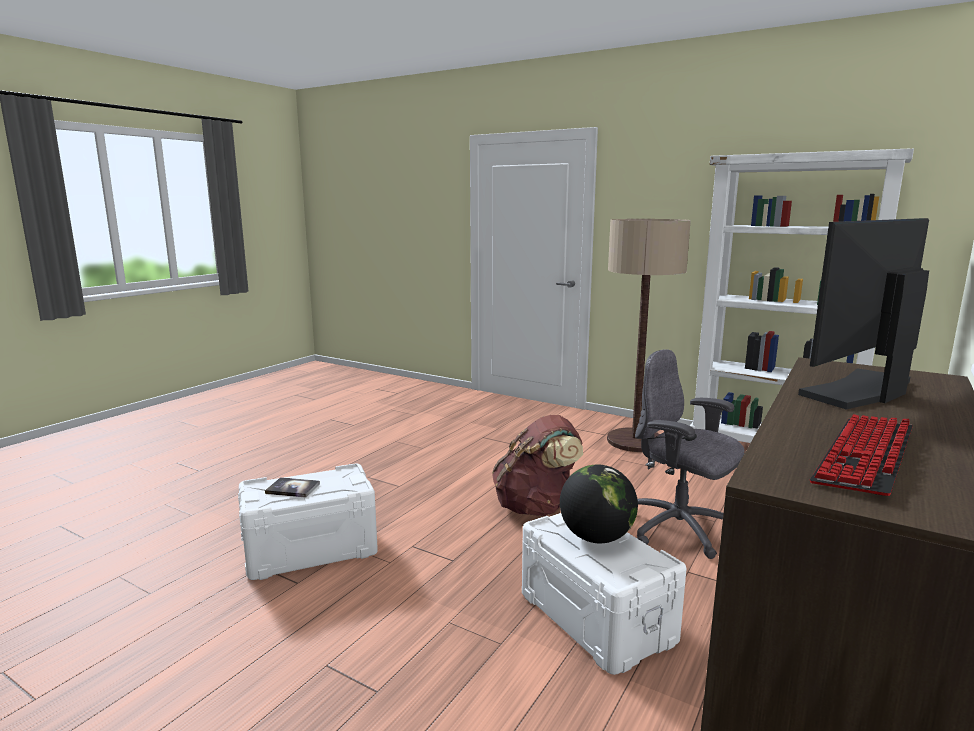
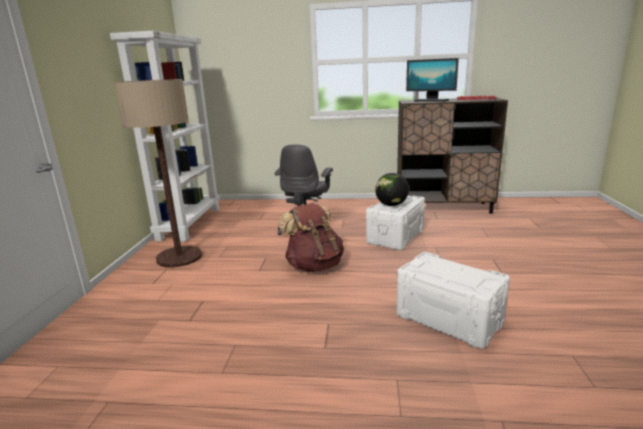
camera: 115 degrees left, 5 degrees up
(292, 488) = (460, 277): book -> none

